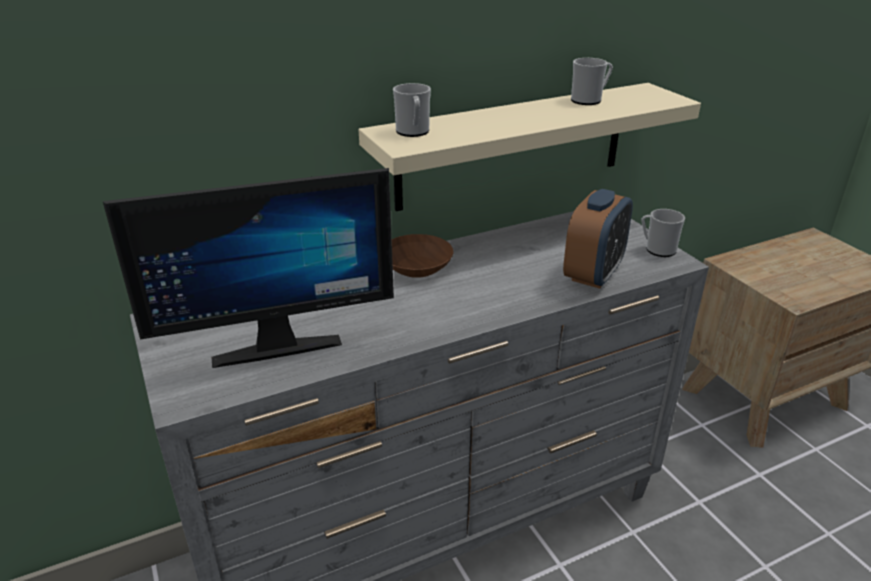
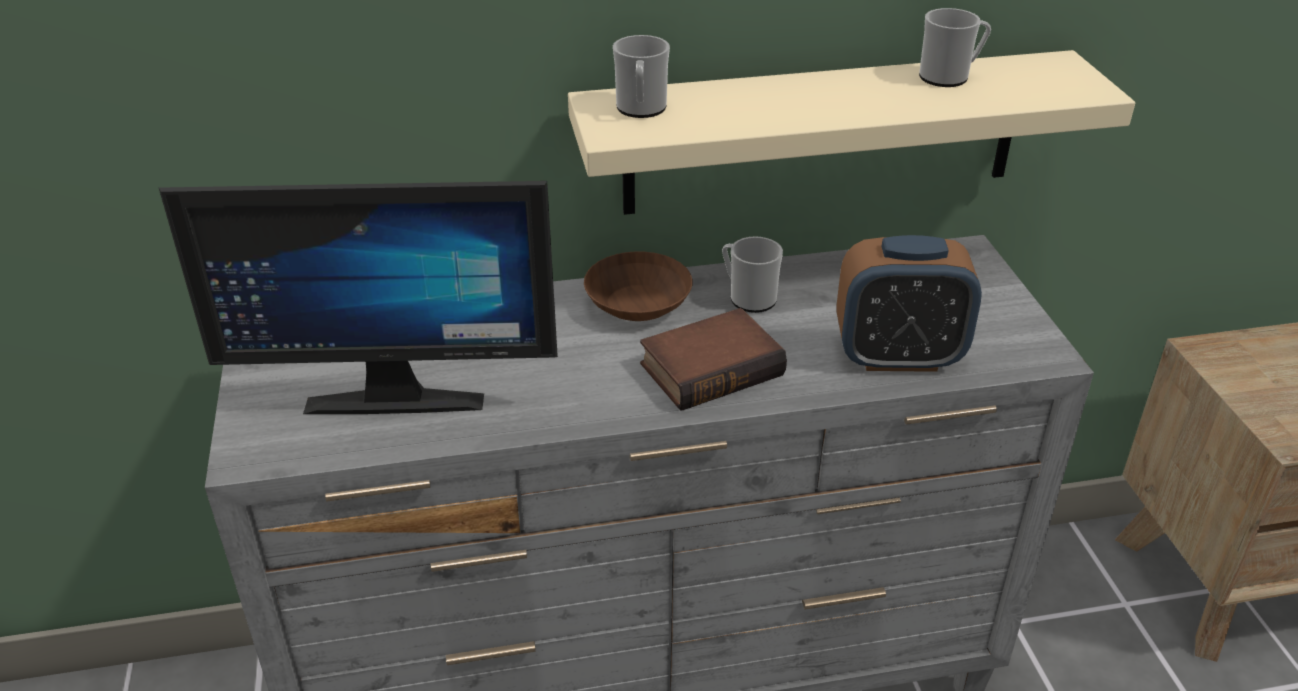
camera: 15 degrees right, 5 degrees up
(482, 296) = (711, 367): none -> book
(593, 274) = (898, 357): alarm clock -> alarm clock turned 45 degrees clockwise
(657, 249) = (1023, 329): mug -> mug (748, 298)

